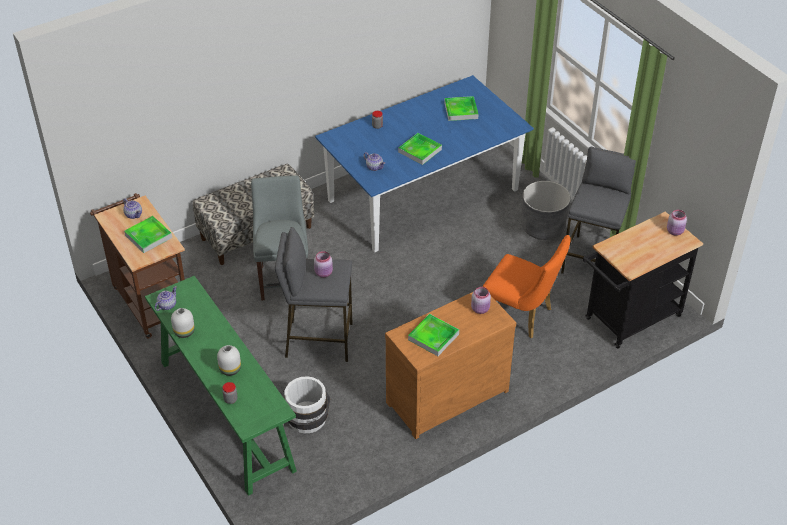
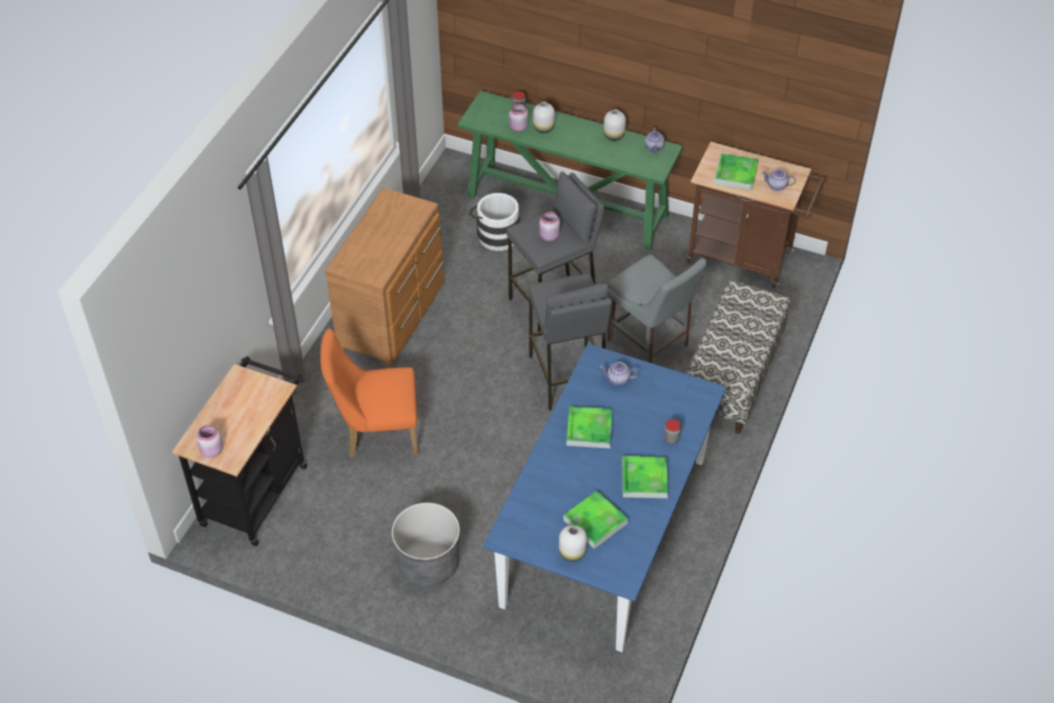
camera: 145 degrees right, 5 degrees up
(433, 337) = (391, 219): tray -> tray (644, 479)
(480, 309) = (367, 265): pink jar -> pink jar (518, 128)
(487, 104) = (572, 553): none -> white vase
(592, 259) = (341, 549): grey stool -> grey stool (567, 377)

